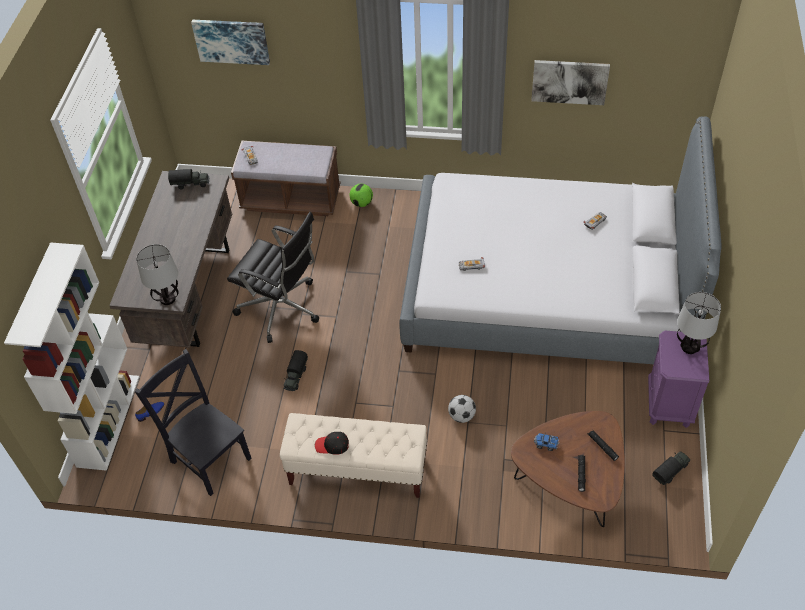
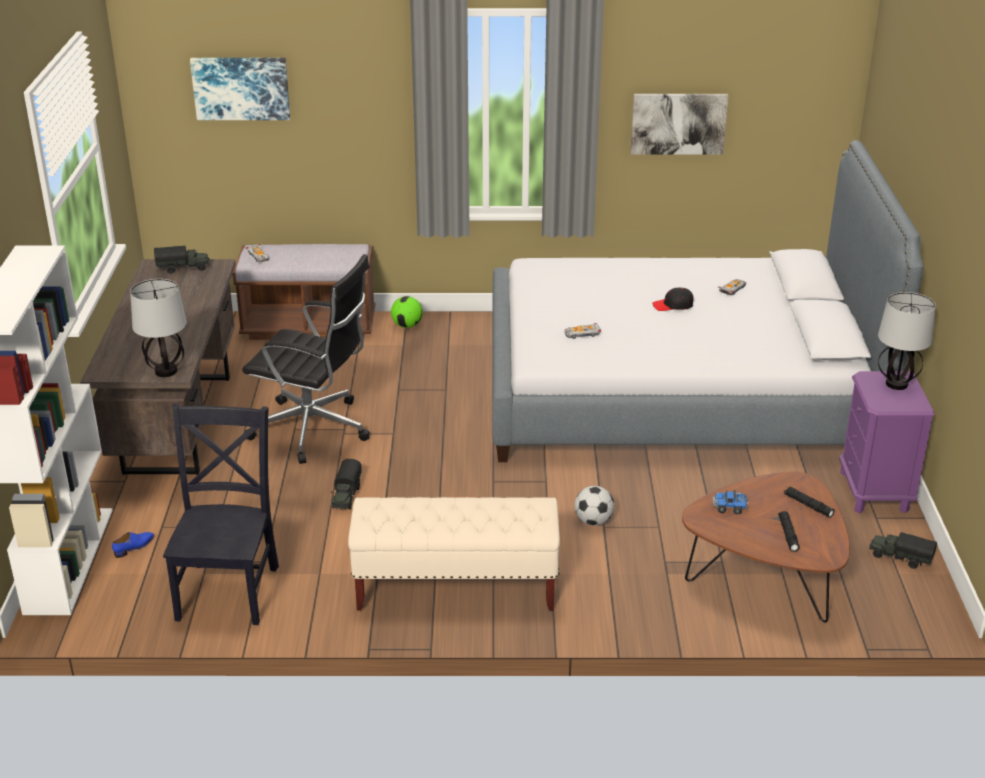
camera: 10 degrees left, 20 degrees down
(209, 457) = (229, 589): black chair -> black chair turned 60 degrees clockwise
(332, 445) = (426, 524): black cap -> black cap (673, 305)
(670, 471) = (900, 558): toy truck -> toy truck turned 105 degrees counterclockwise

